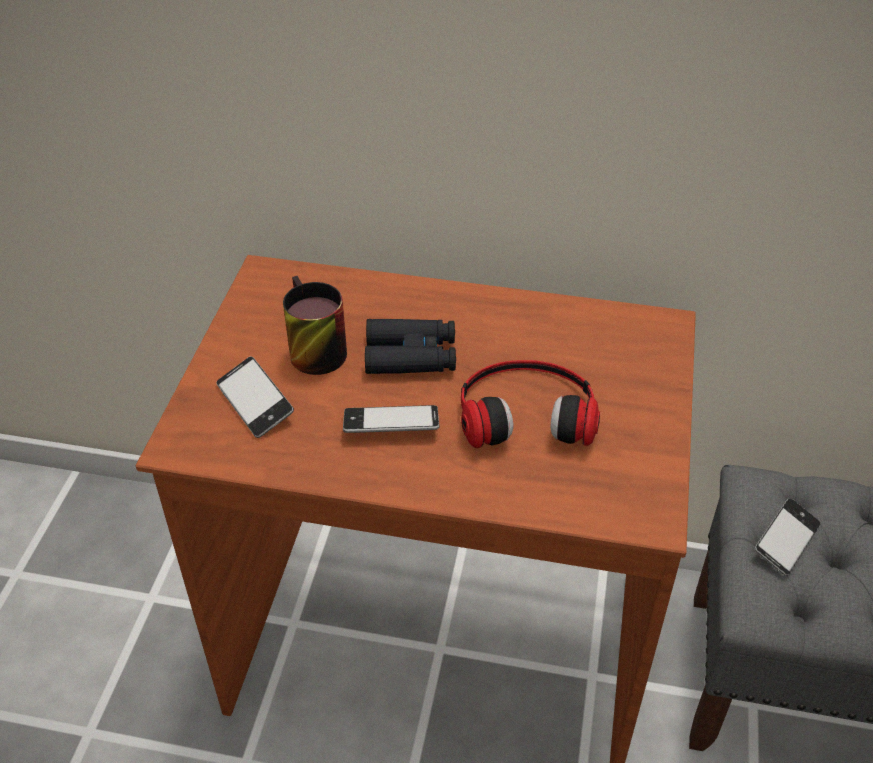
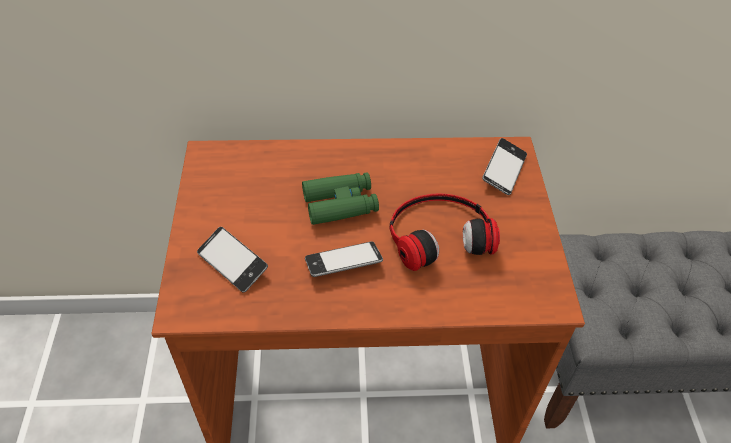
camera: 15 degrees left, 5 degrees up
(309, 349) = (261, 211): mug -> none
(411, 356) = (340, 204): black binoculars -> green binoculars
(785, 541) = (604, 284): phone -> phone (504, 170)

